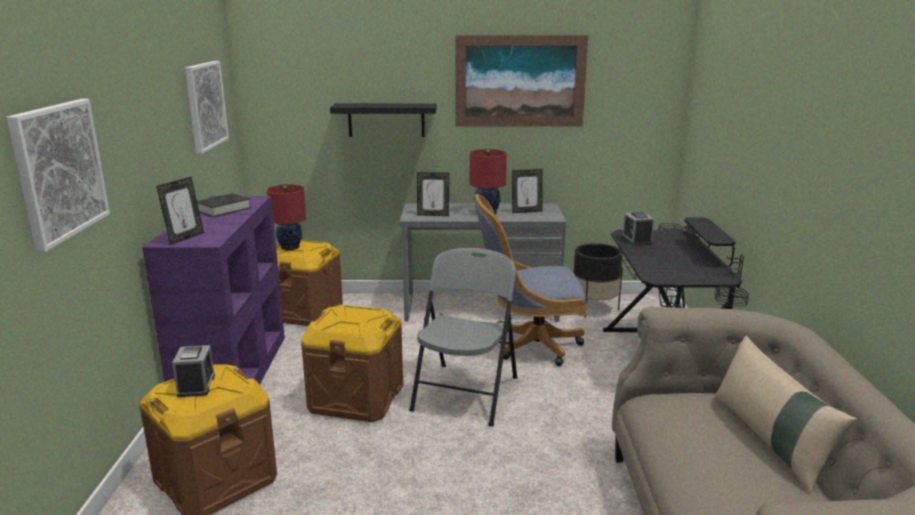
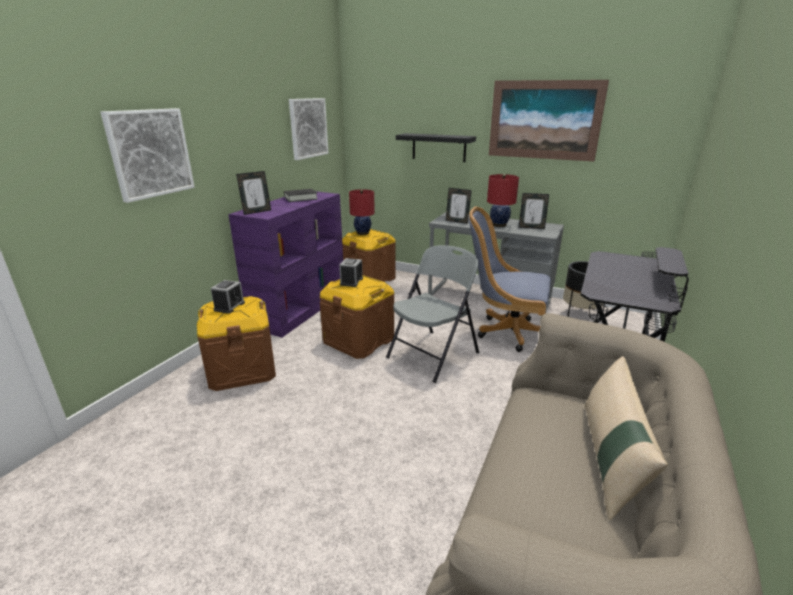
camera: 25 degrees right, 5 degrees up
(636, 240) = (608, 261): alarm clock -> alarm clock (351, 281)

